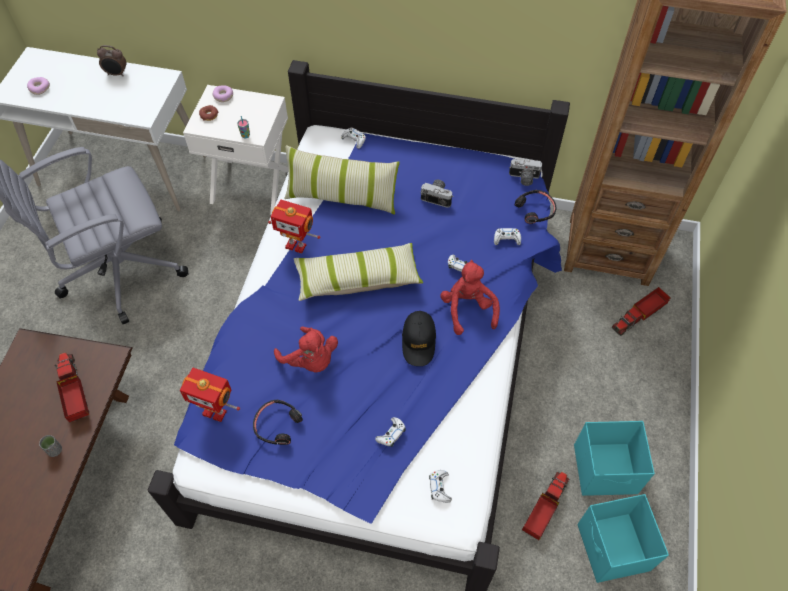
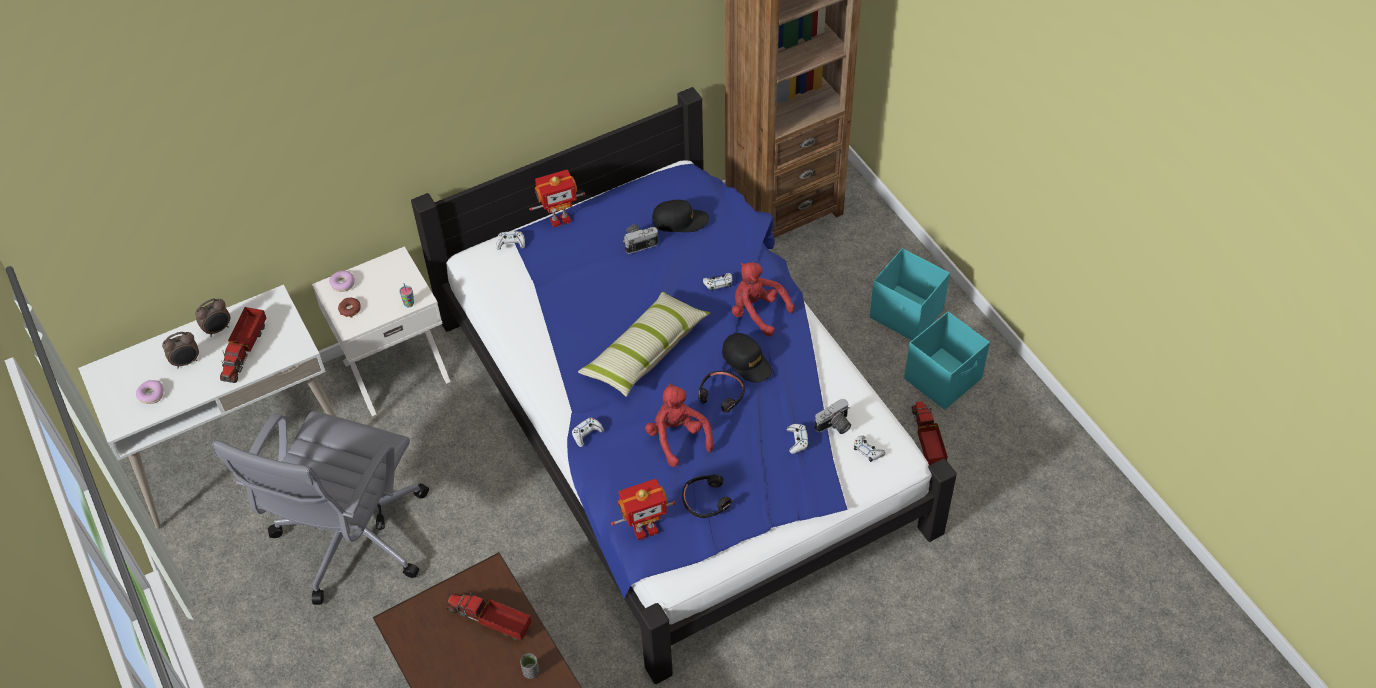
camera: 40 degrees left, 5 degrees down
(79, 82) = (187, 362): none -> alarm clock
(296, 245) = (562, 363): toy robot -> toy robot (559, 219)
(310, 360) = (677, 437): red plush toy -> red plush toy turned 120 degrees counterclockwise
(341, 197) = (556, 298): pillow -> none
(482, 201) = (680, 221): none -> black cap
(506, 239) = (731, 237): white game controller -> white game controller (586, 434)
(523, 178) = (693, 180): camera -> camera (834, 426)
(535, 210) = (730, 199): black headphones -> black headphones (721, 394)
(612, 548) = (1000, 429): turquoise storage box -> turquoise storage box (907, 315)
(639, 315) = (858, 243): toy truck -> toy truck (245, 349)

